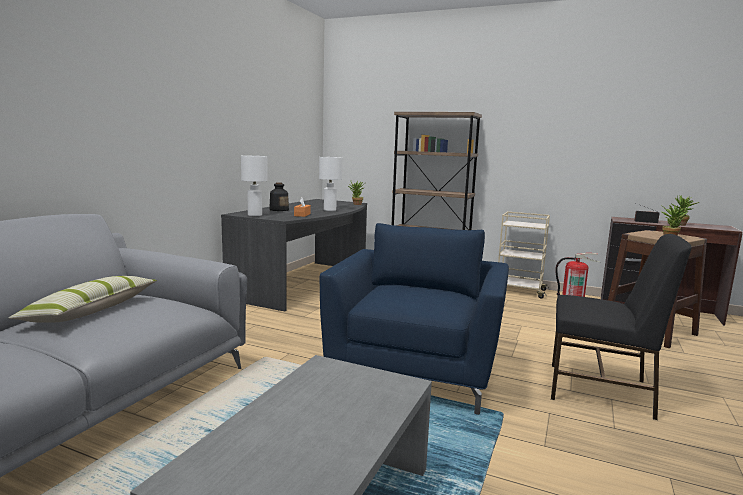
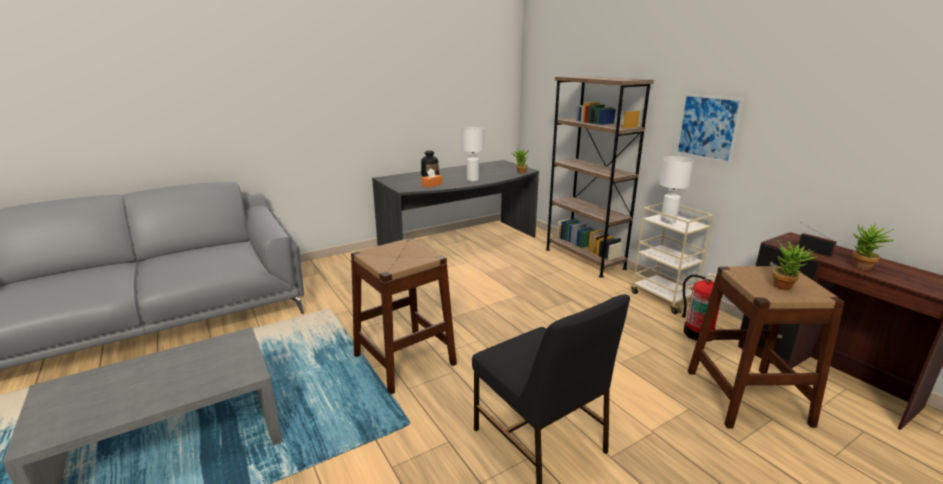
camera: 35 degrees right, 10 degrees up
(91, 311) = (191, 256): pillow -> none
(255, 215) = (393, 181): white table lamp -> white table lamp (668, 221)
(415, 374) = (404, 359): blue armchair -> brown stool
(534, 149) = (707, 127): none -> picture

